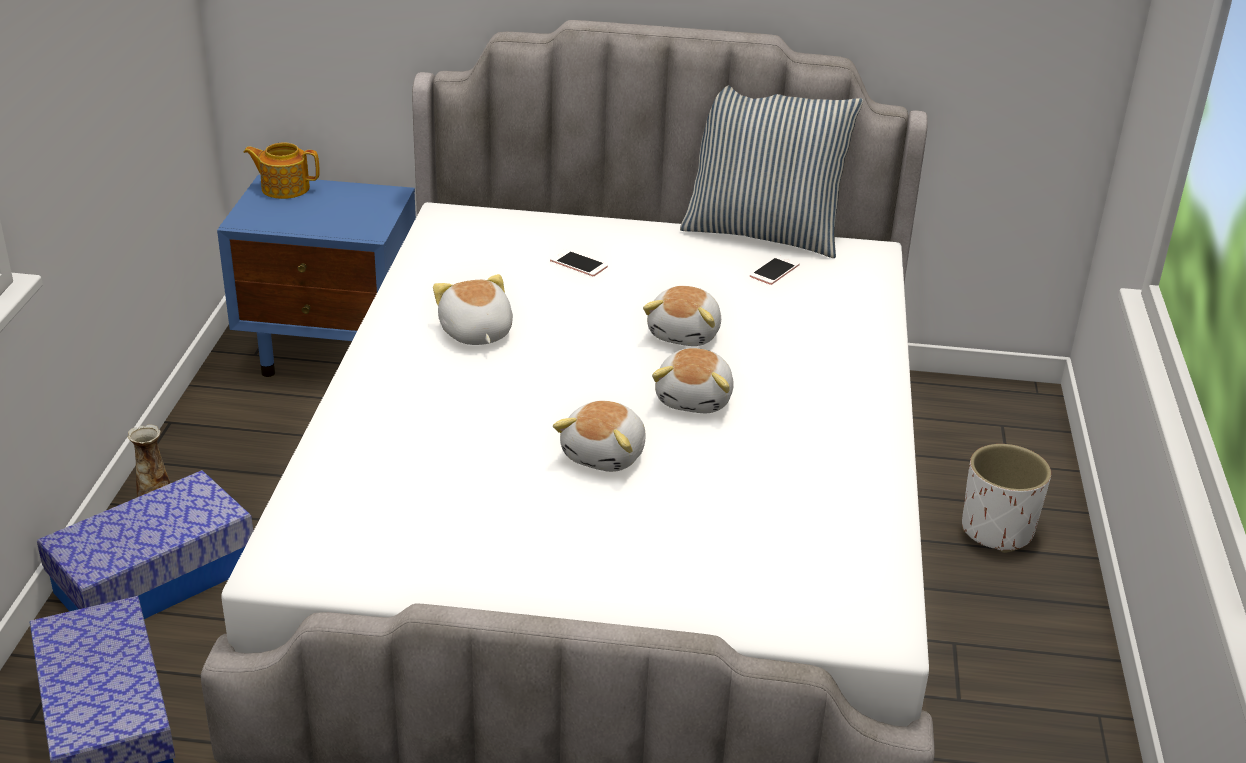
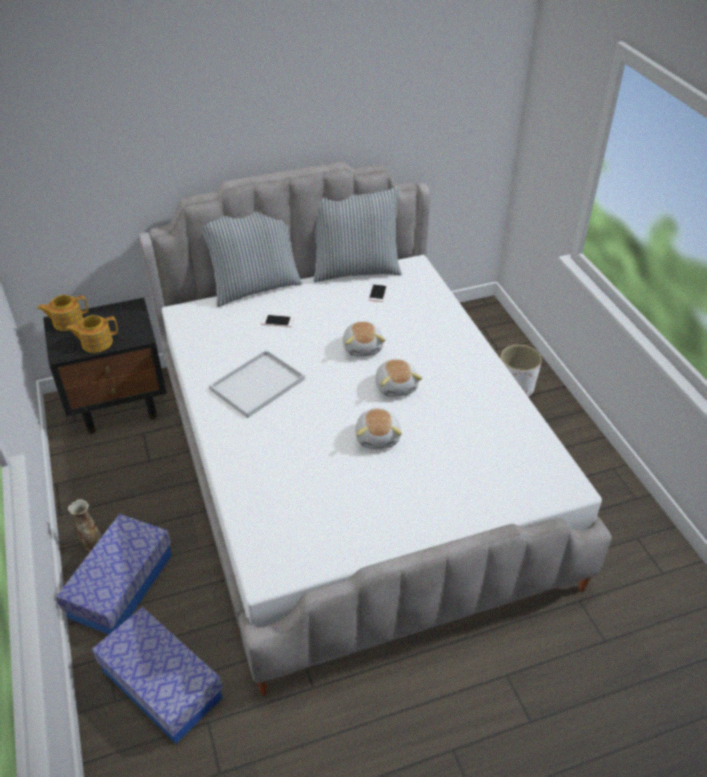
camera: 25 degrees left, 10 degrees up
(301, 222) = (96, 343): none -> teapot
(333, 353) = (120, 404): blue nightstand -> black nightstand
(475, 333) = (256, 385): plush toy -> white tray
(582, 213) = (255, 287): none -> pillow

